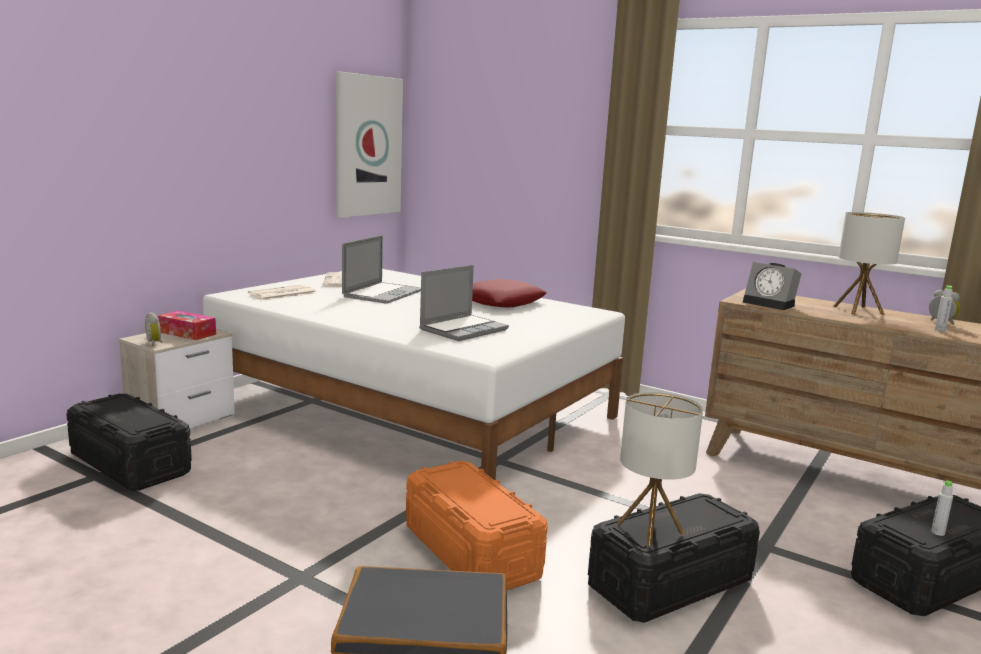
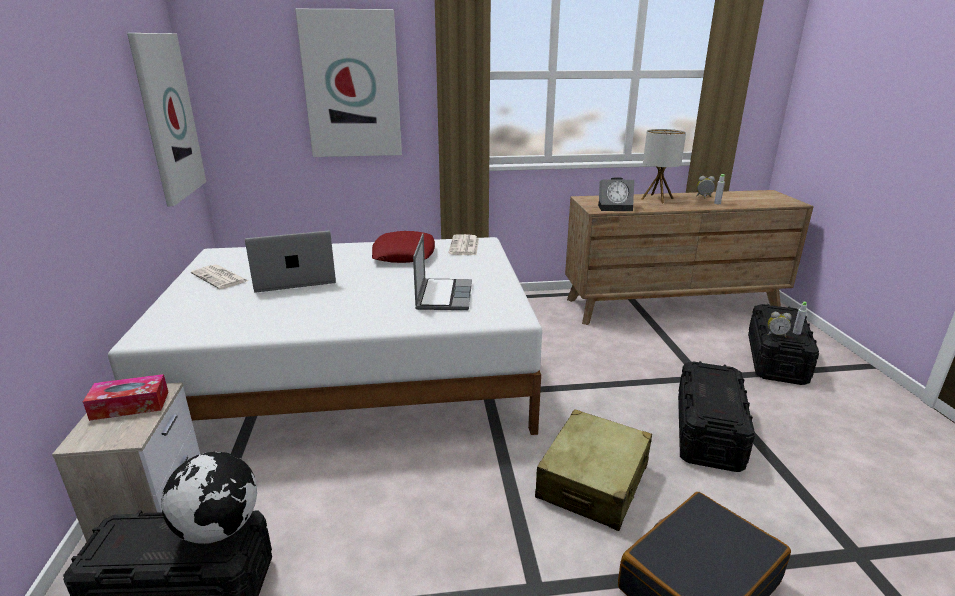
camera: 40 degrees left, 10 degrees up
(153, 419) = (219, 529): none -> globe
(155, 343) = (119, 438): alarm clock -> alarm clock (776, 335)
(282, 294) = (200, 315): newspaper -> newspaper (464, 246)
(383, 293) = (295, 279): laptop -> laptop turned 90 degrees counterclockwise
(471, 552) = (593, 481): orange storage box -> beige suitcase
(534, 133) = (352, 85): none -> picture
(650, 529) = (719, 405): table lamp -> none

